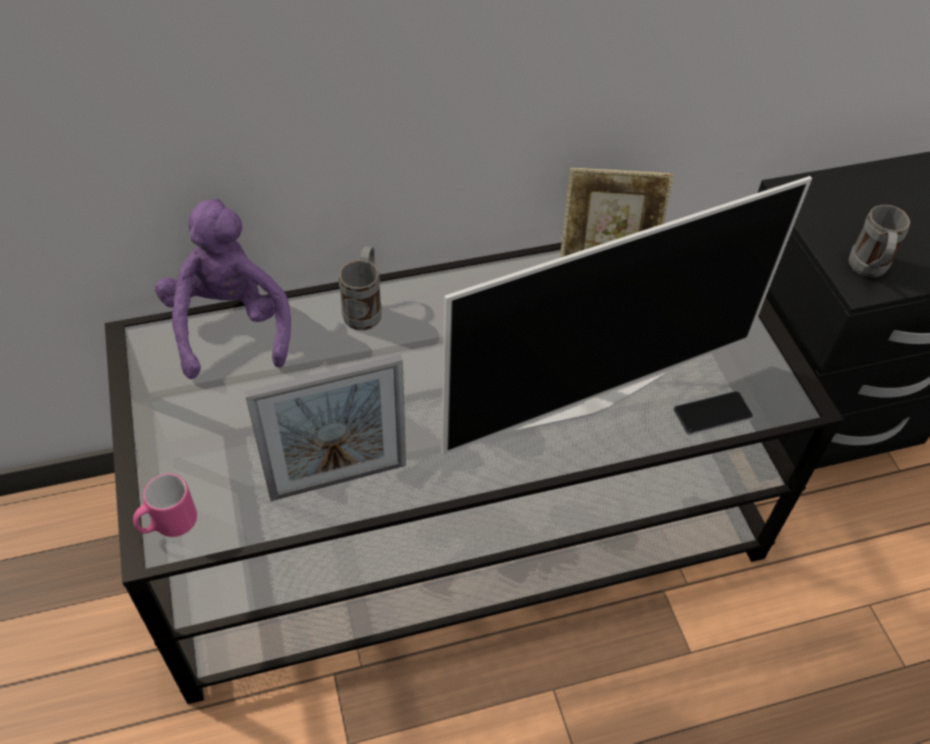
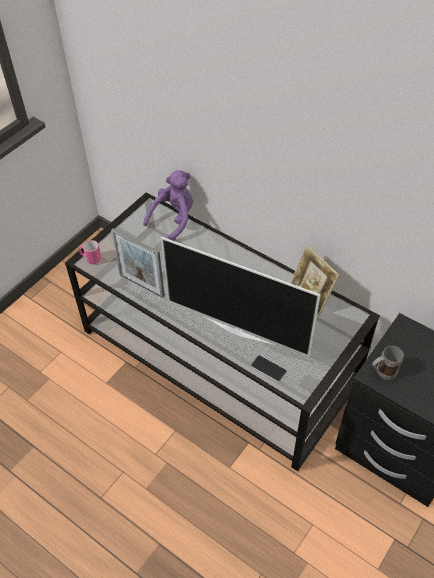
camera: 55 degrees right, 0 degrees up
(365, 308) = (216, 246): grey mug -> none

